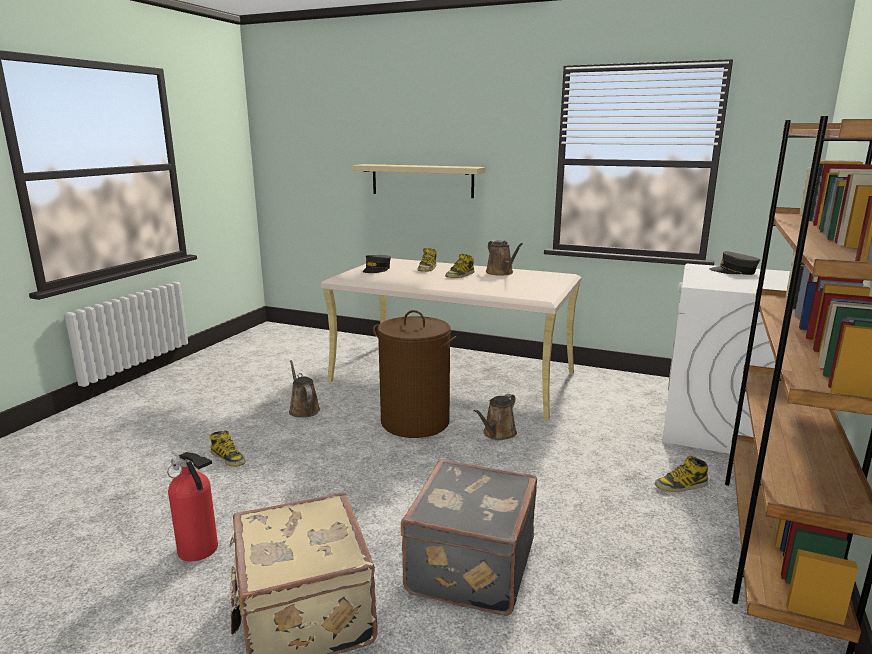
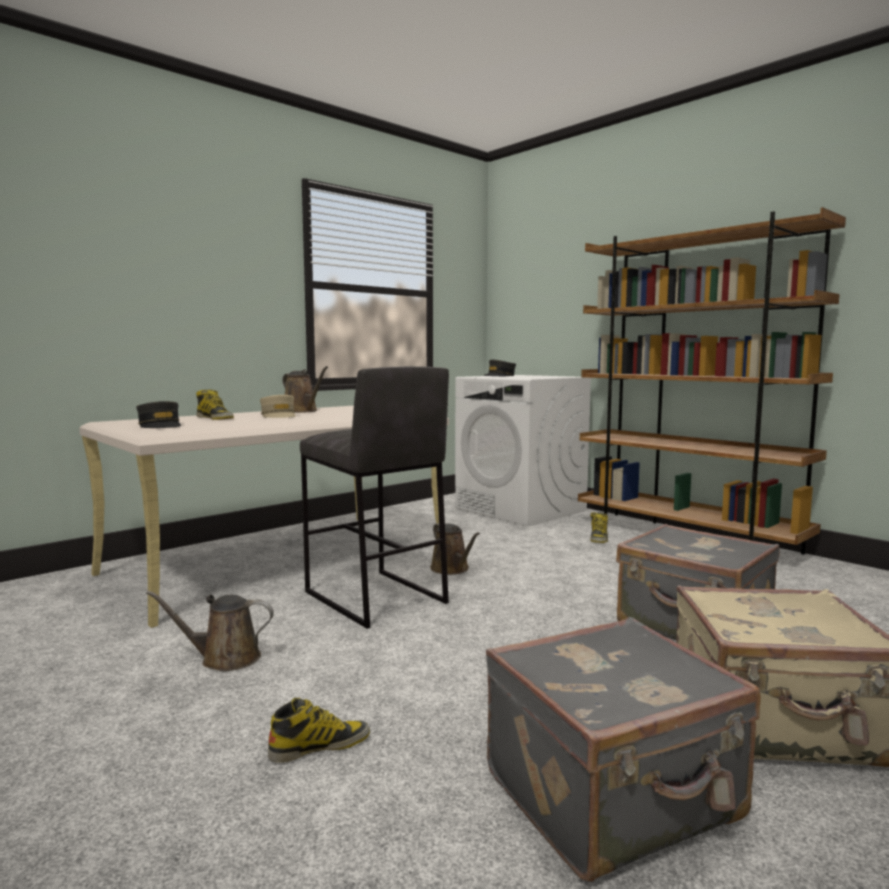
camera: 65 degrees left, 10 degrees down
(200, 551) = (614, 798): fire extinguisher -> grey suitcase
(414, 422) = (374, 598): brown laundry basket -> grey stool
(422, 180) = (126, 301): beige shelf -> none
(460, 275) = (279, 416): boot -> beige cap
(501, 273) = (302, 411): brown watering can -> brown watering can turned 45 degrees clockwise

